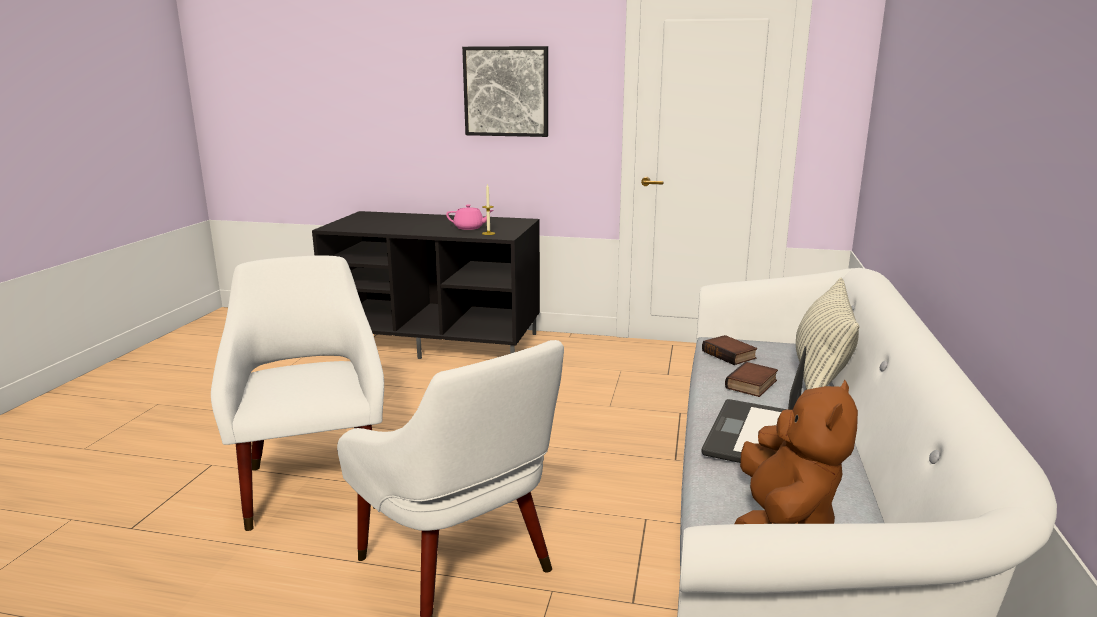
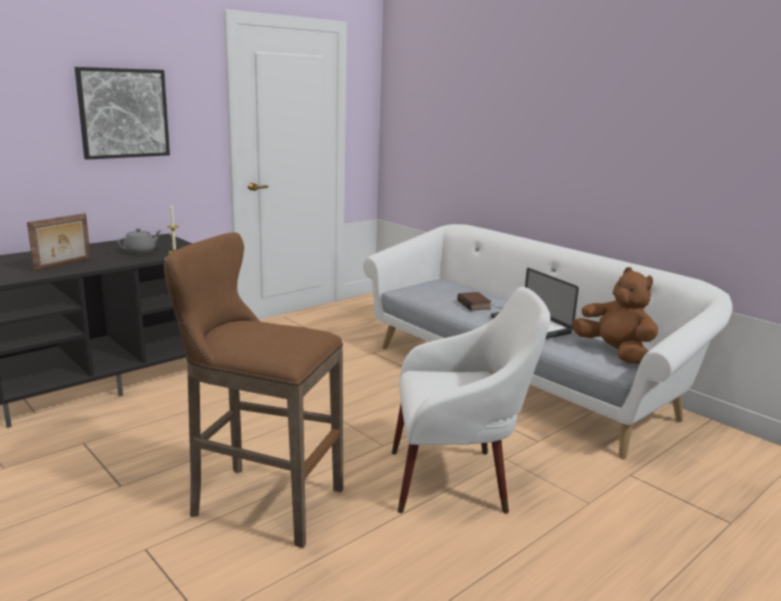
camera: 55 degrees left, 0 degrees up
(314, 480) = (260, 502): white armchair -> brown stool
(395, 226) = (64, 265): none -> picture frame
(469, 228) = (140, 251): pink teapot -> grey teapot
(730, 354) = (428, 295): book -> none
(820, 374) = (480, 290): pillow -> none

